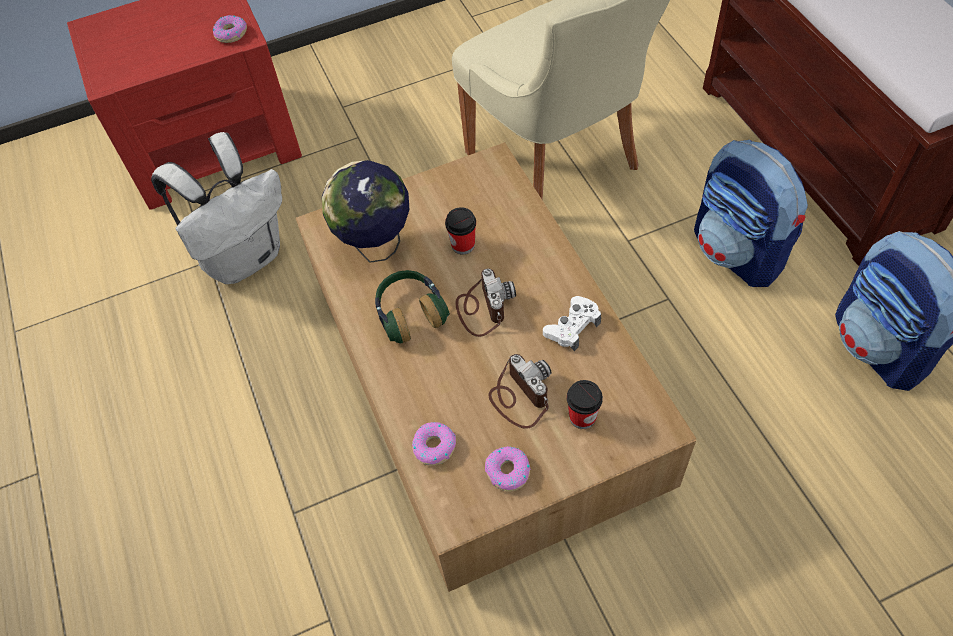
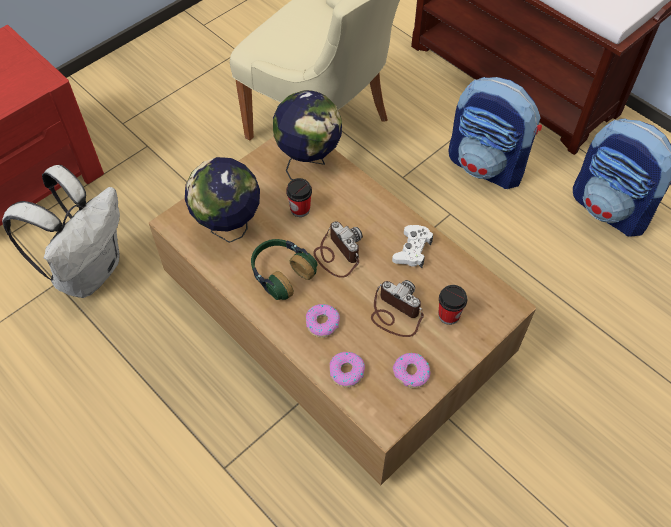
camera: 25 degrees left, 0 degrees up
(231, 33) = (31, 78): donut -> donut (322, 323)
(496, 193) = (309, 162): none -> globe

